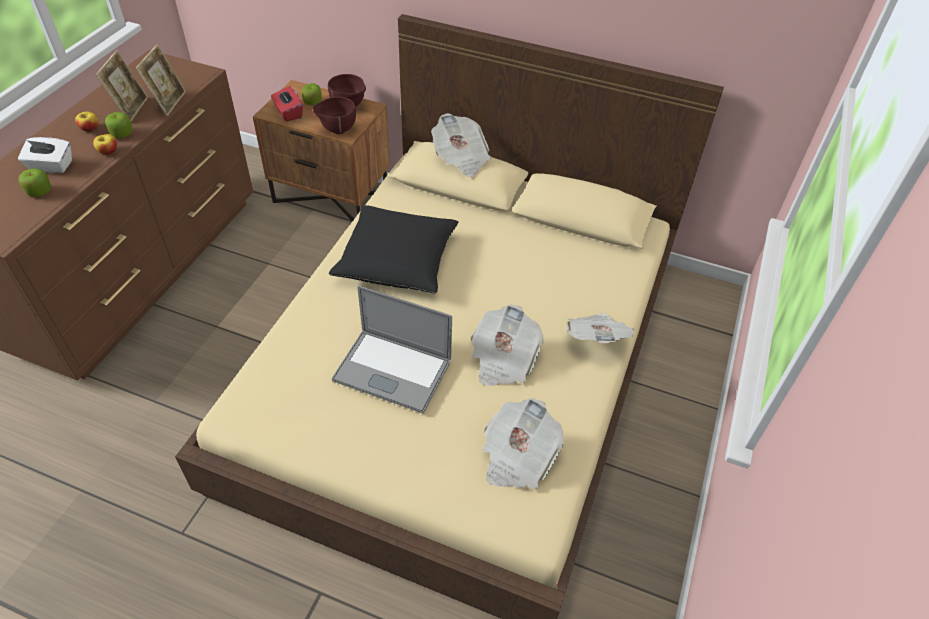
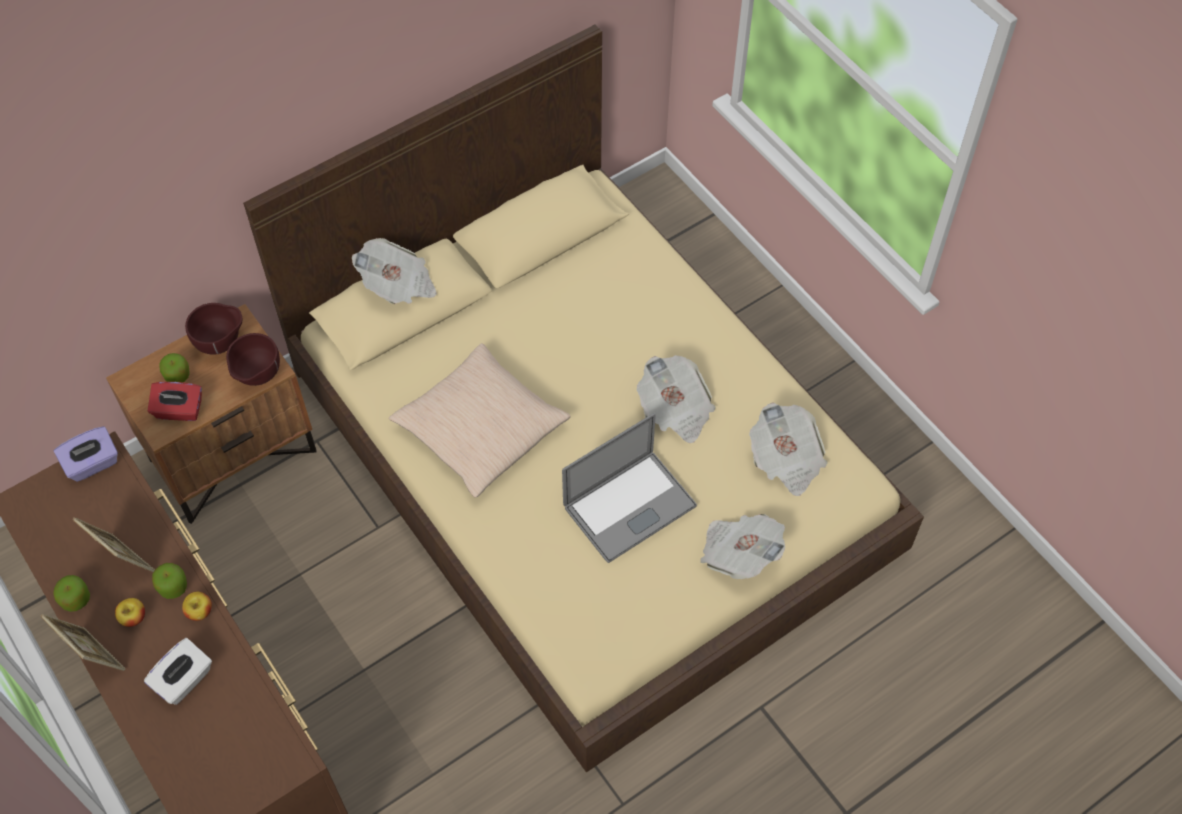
camera: 55 degrees left, 10 degrees up
(39, 191) = (227, 704): apple -> apple (75, 599)
(168, 102) = (142, 516): picture frame -> picture frame (94, 657)
(195, 71) = (92, 464): none -> purple tissue box
(397, 260) = (480, 429): black pillow -> beige pillow
(596, 339) = (702, 323): newspaper -> newspaper (739, 553)

